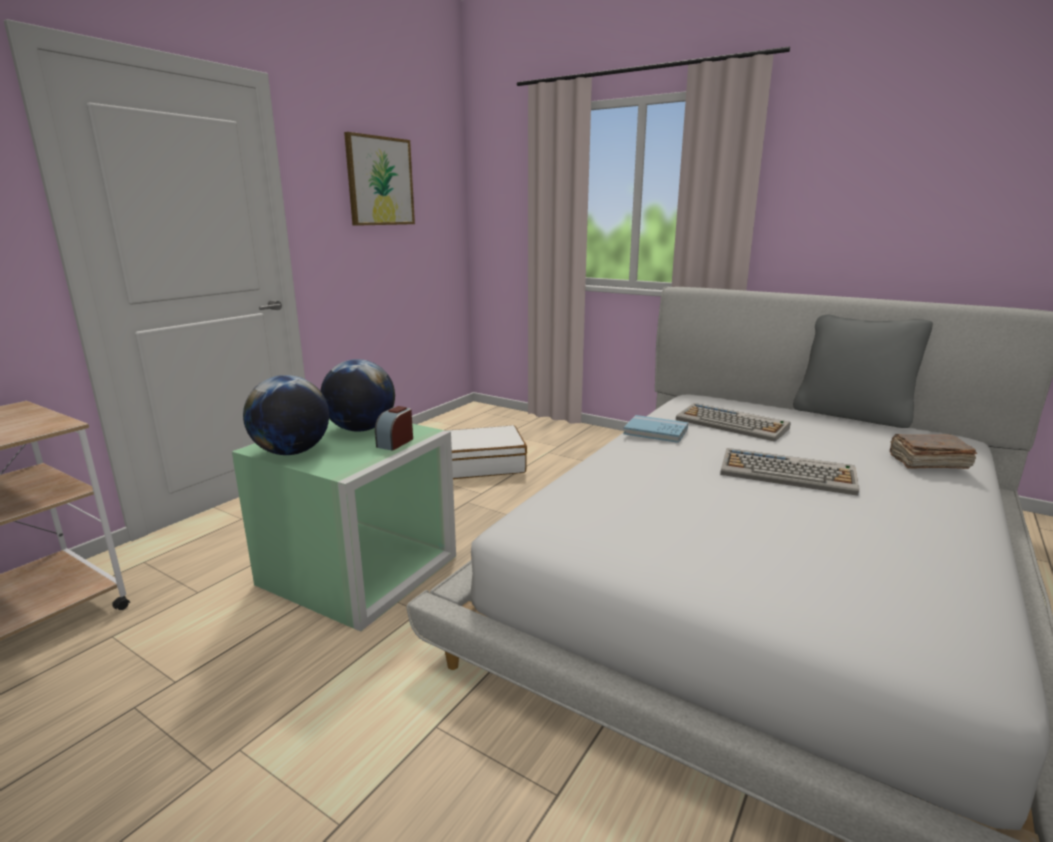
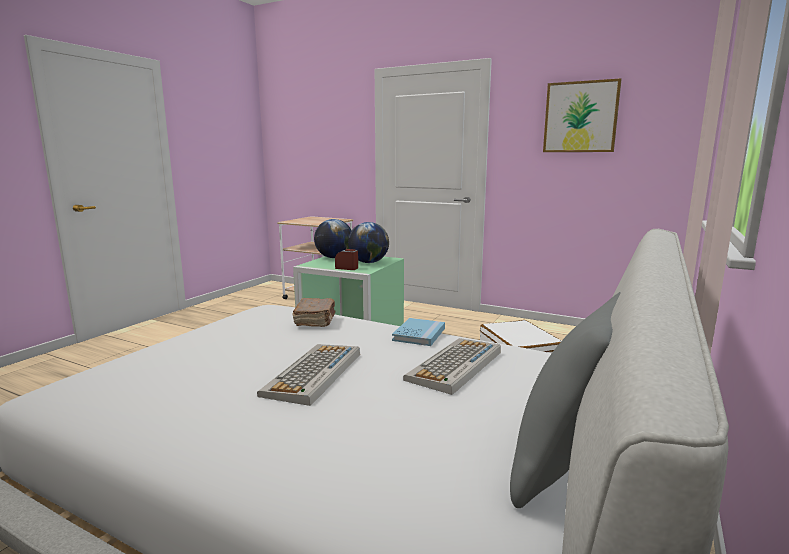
camera: 85 degrees right, 5 degrees down
(927, 463) = (339, 467): brown book -> brown book (315, 321)

